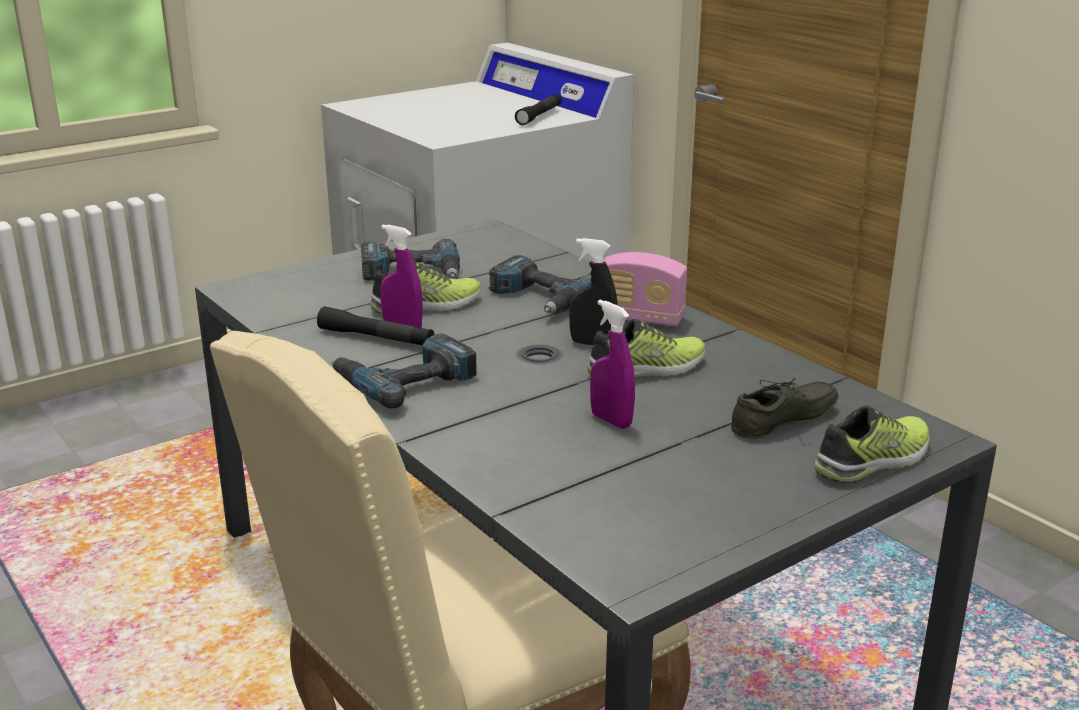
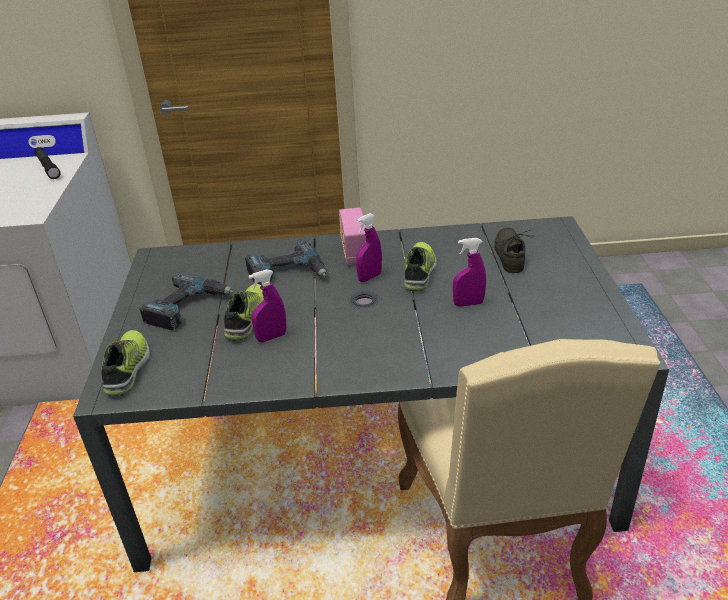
camera: 55 degrees left, 10 degrees up
(376, 338) = (275, 352): black flashlight -> none
(405, 380) = (350, 359): power drill -> none
(592, 343) = (370, 277): black spray bottle -> purple spray bottle
(639, 318) = (354, 252): radio -> radio turned 120 degrees clockwise
(874, 461) = (567, 249): shoe -> shoe (128, 368)

